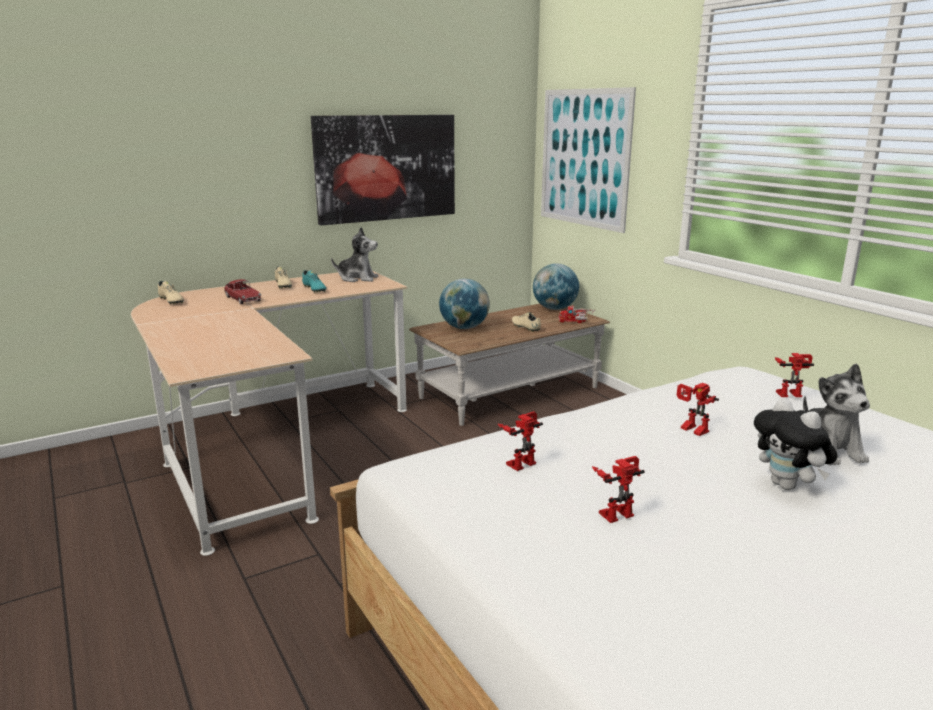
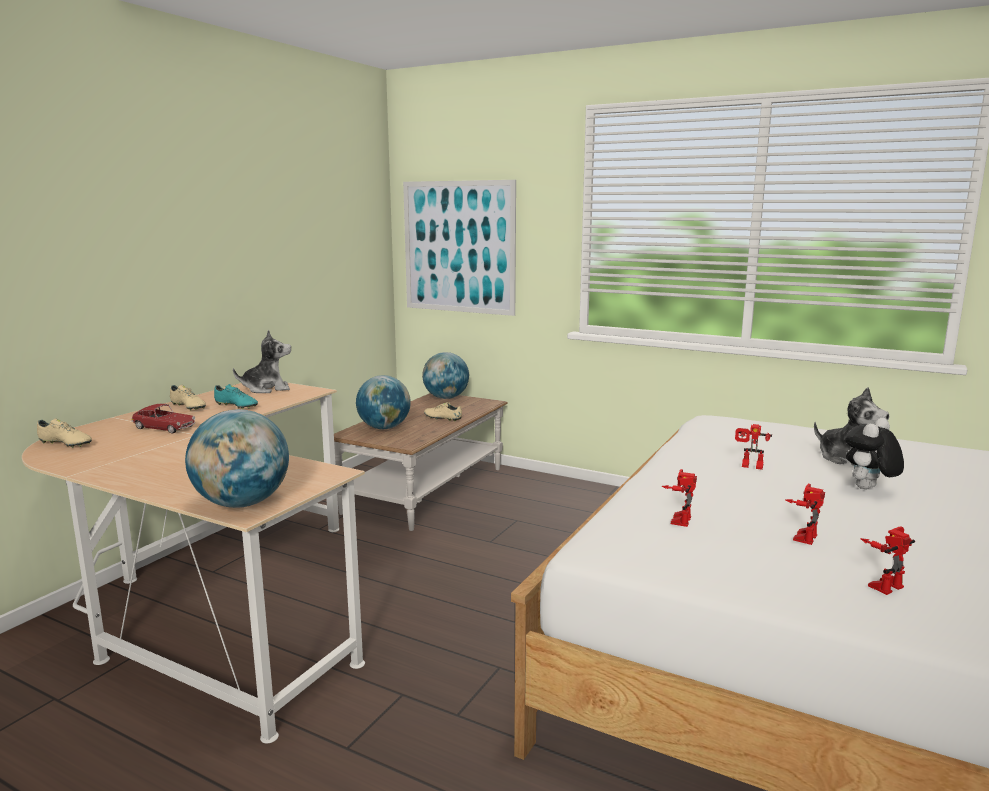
camera: 30 degrees left, 5 degrees down
(195, 365) = (242, 504): none -> globe
(386, 168) = (269, 263): picture -> none
(576, 320) = (480, 405): toy truck -> none
(788, 486) = (868, 489): plush toy -> plush toy turned 105 degrees clockwise
(789, 393) = (770, 427): toy robot -> toy robot (883, 584)

